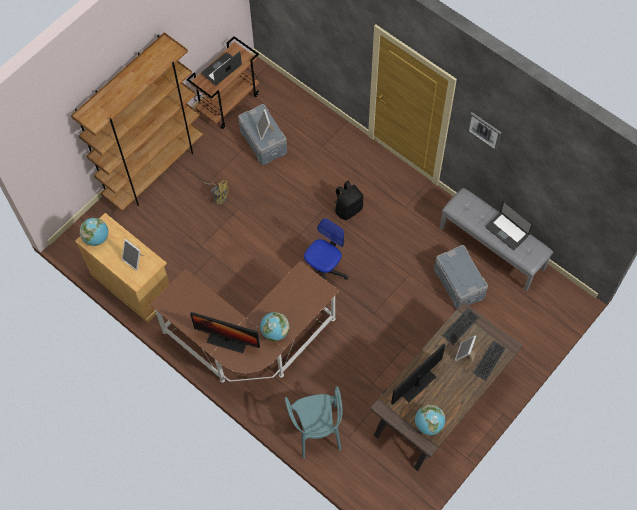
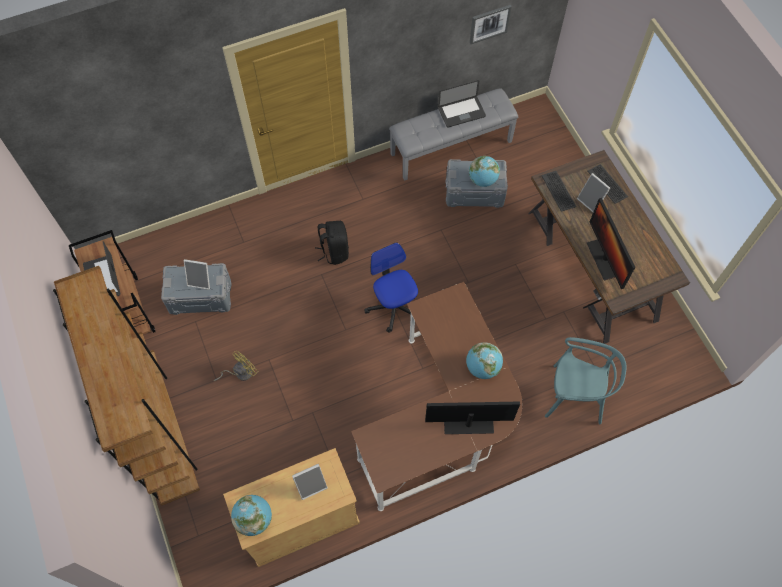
camera: 65 degrees left, 0 degrees up
(227, 340) = (468, 423): monitor -> monitor turned 135 degrees counterclockwise
(428, 424) = (654, 268): globe -> globe (482, 180)
(484, 130) = (394, 36): picture -> picture (489, 23)

